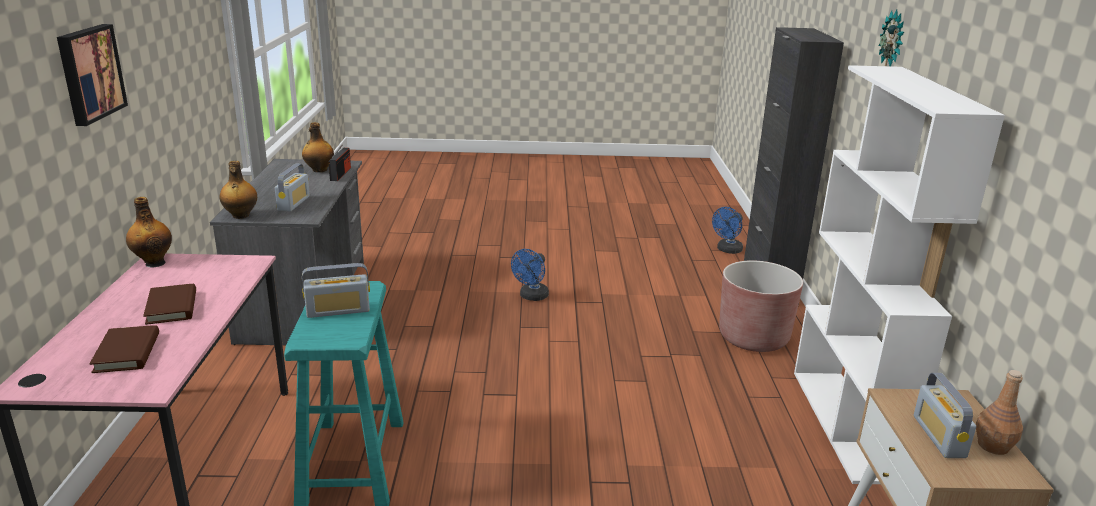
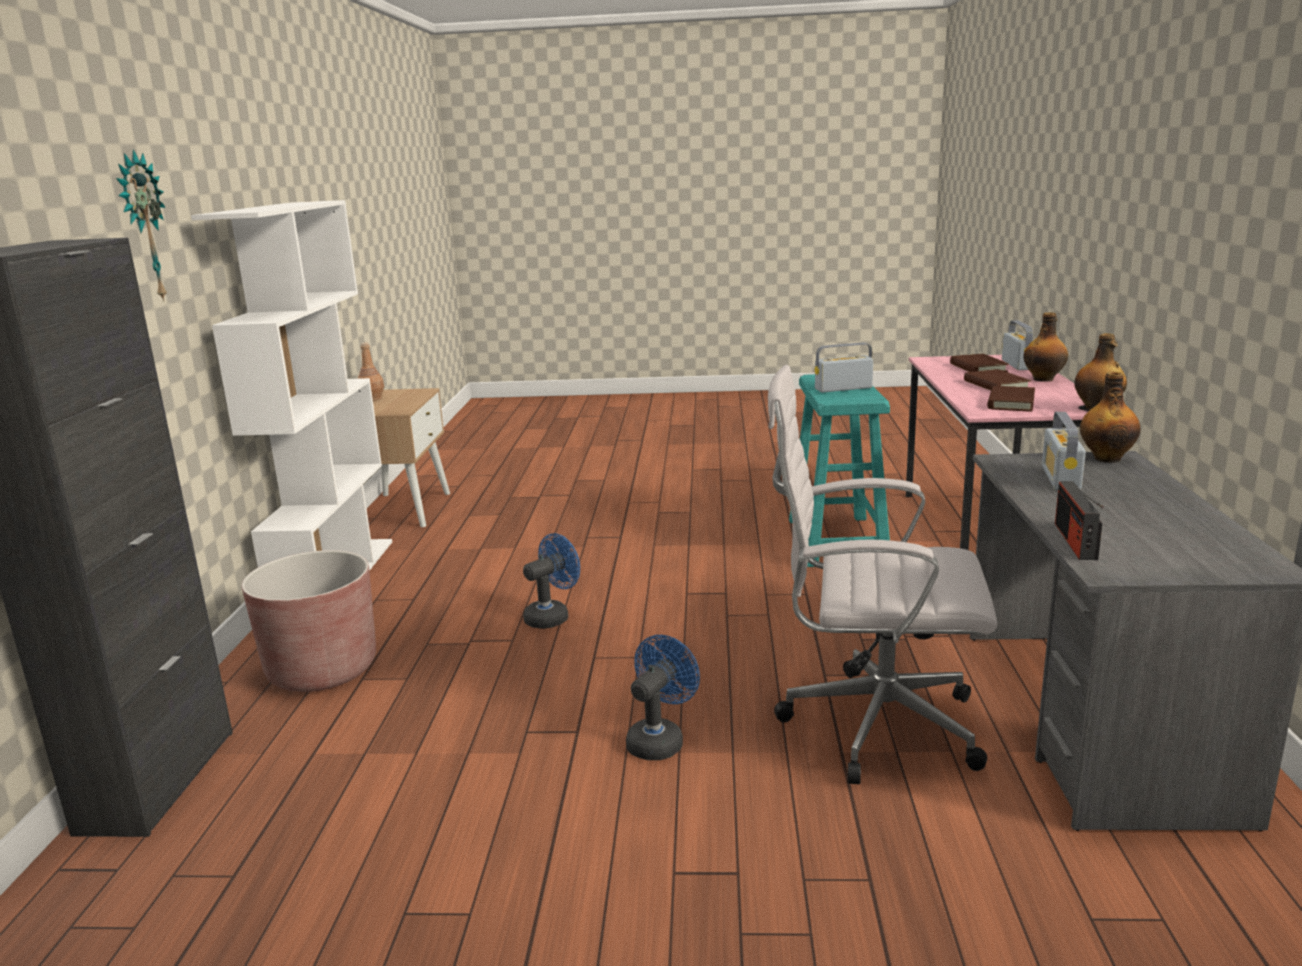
camera: 175 degrees left, 5 degrees down
(89, 73) = (1151, 186): picture -> none
(208, 274) = (1011, 403): none -> brown book
(319, 170) = (1139, 549): bottle -> bottle (1044, 379)
(421, 300) = (871, 725): none -> white office chair
(727, 250) = (90, 925): blue fan -> blue fan (552, 616)
(939, 436) = (400, 400): radio -> radio (1017, 364)

